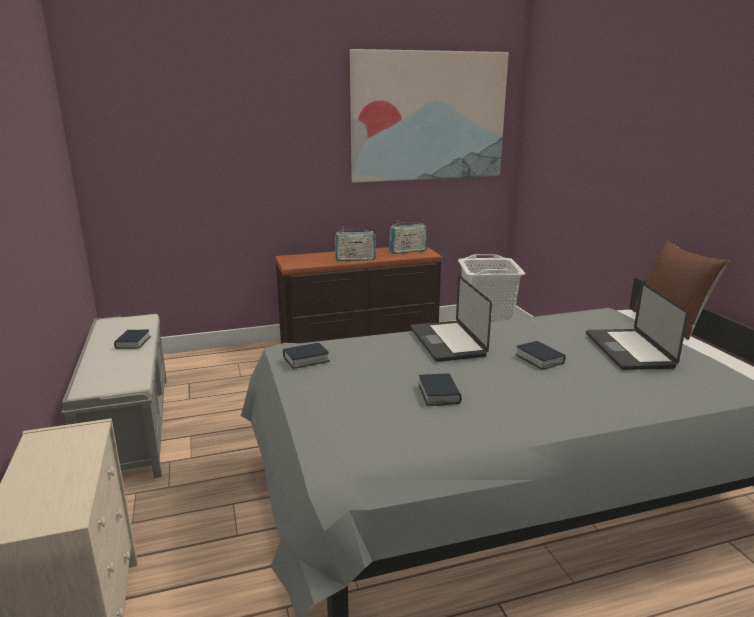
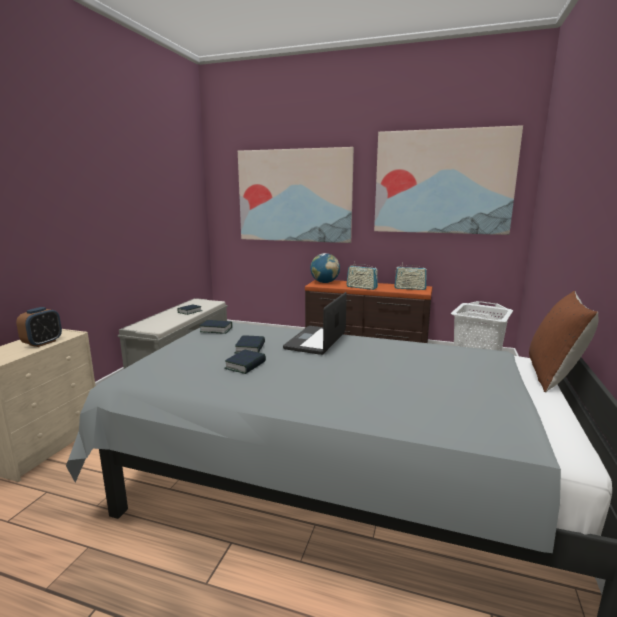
camera: 35 degrees right, 5 degrees down
(74, 460) = (43, 343): none -> alarm clock
(232, 138) = (294, 196): none -> picture
(298, 259) = (324, 282): none -> globe
(539, 359) = (358, 366): book -> book (250, 348)
(628, 350) = (450, 381): laptop -> none

